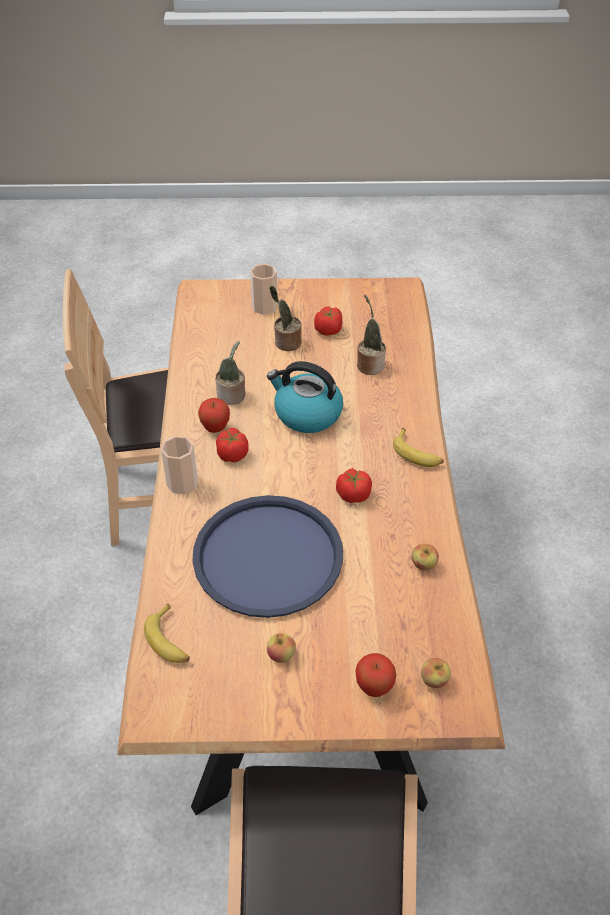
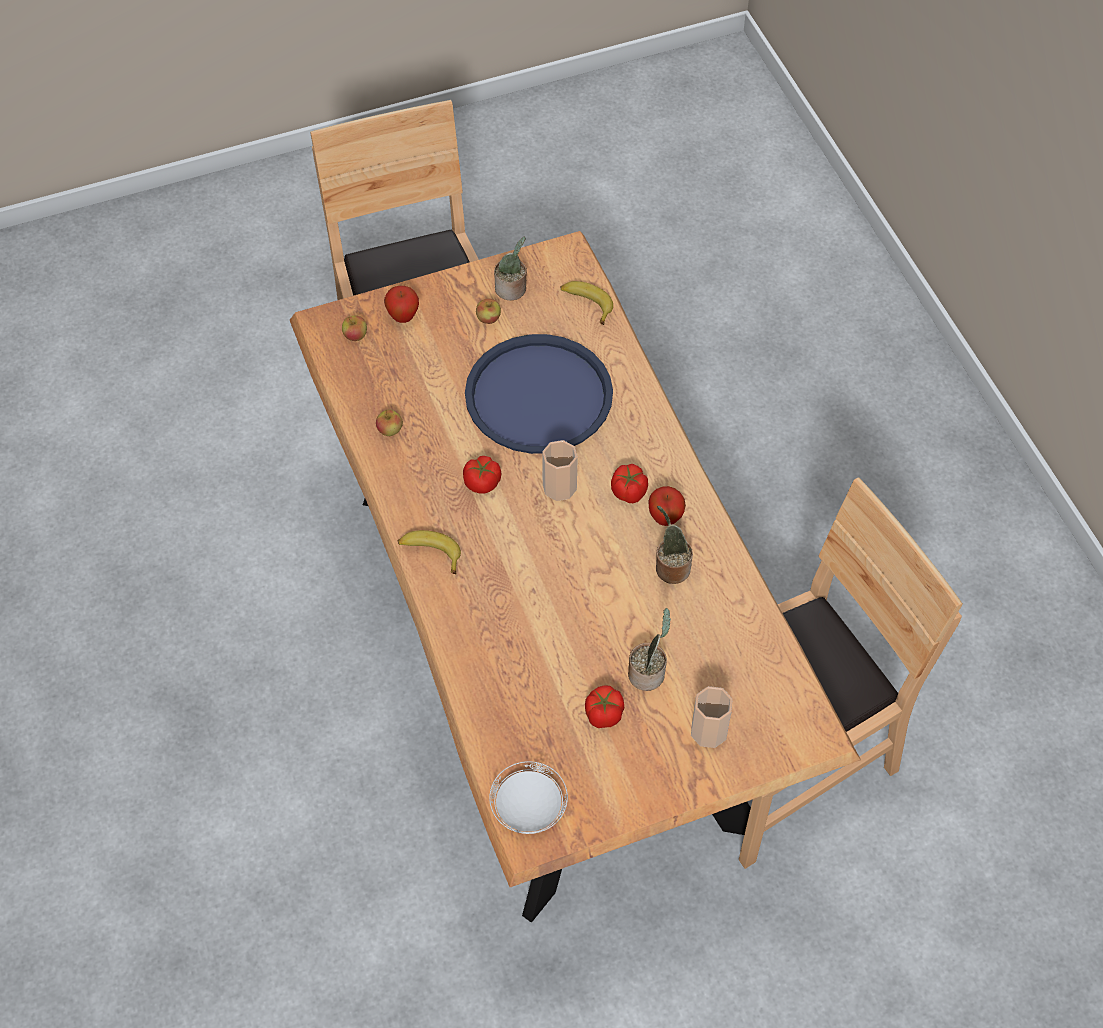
camera: 160 degrees right, 10 degrees up
(182, 483) = (662, 444): cup -> cup (559, 487)
(306, 414) = (573, 569): kettle -> none
(369, 364) = (528, 669): potted plant -> potted plant (512, 290)
(399, 300) = (528, 808): none -> white plate

